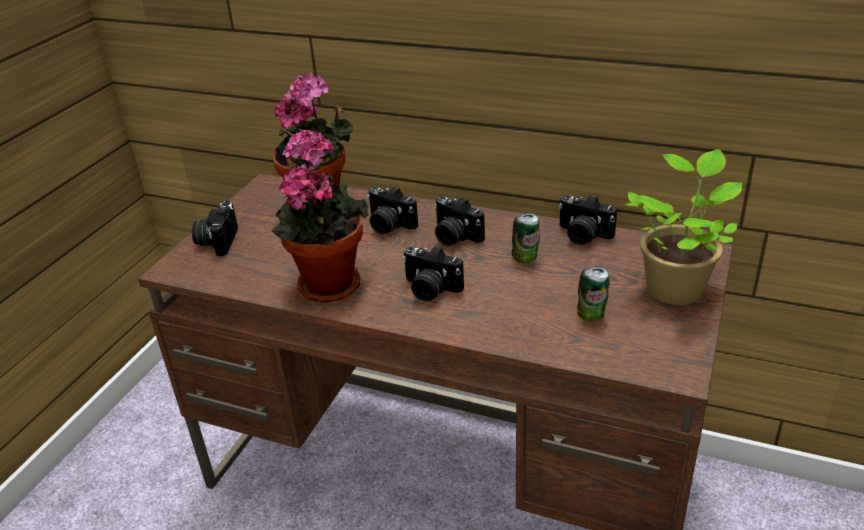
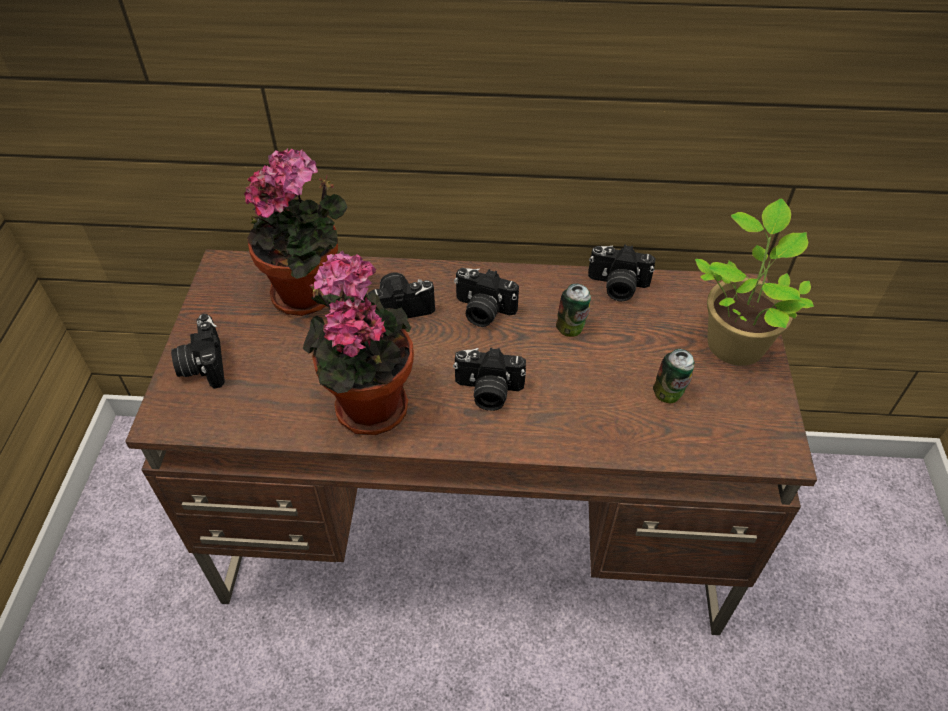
camera: 20 degrees left, 15 degrees up
(388, 225) = (401, 306): camera -> camera turned 150 degrees clockwise

